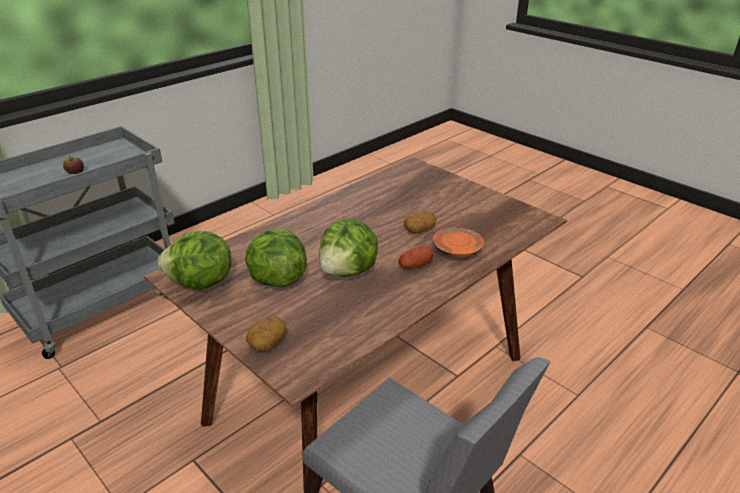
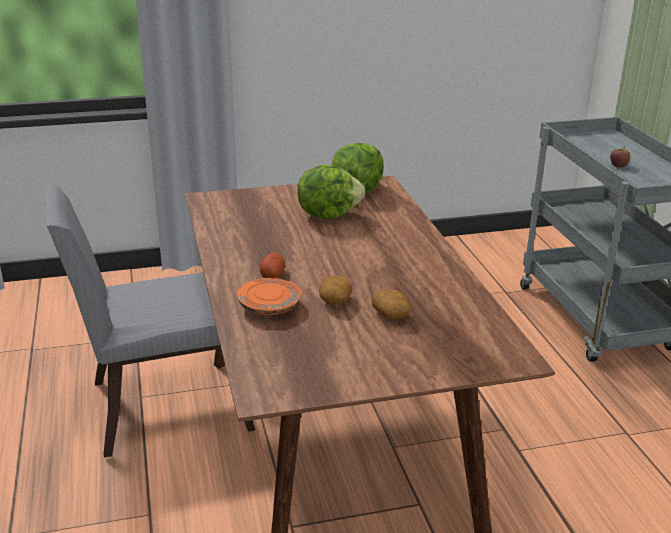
camera: 120 degrees right, 5 degrees down
(267, 342) = (253, 197): potato -> potato (391, 315)
(349, 271) = (302, 244): lettuce -> none

